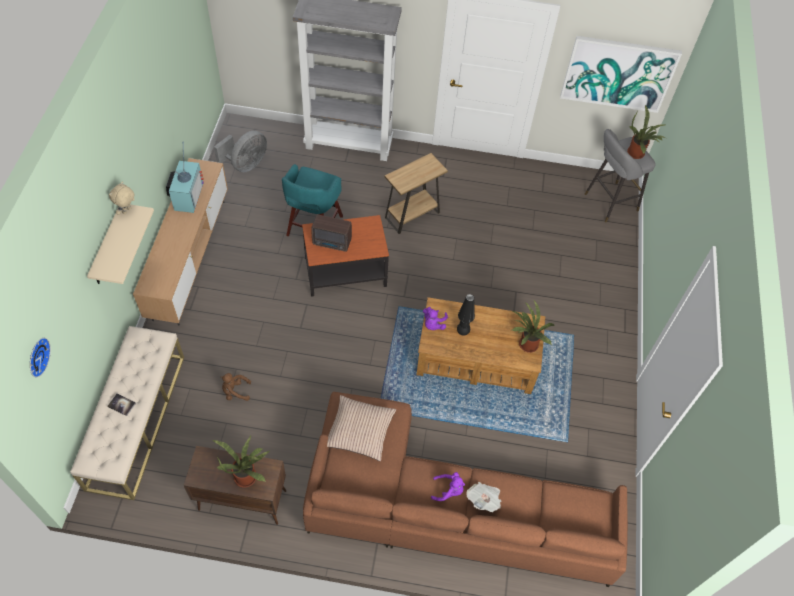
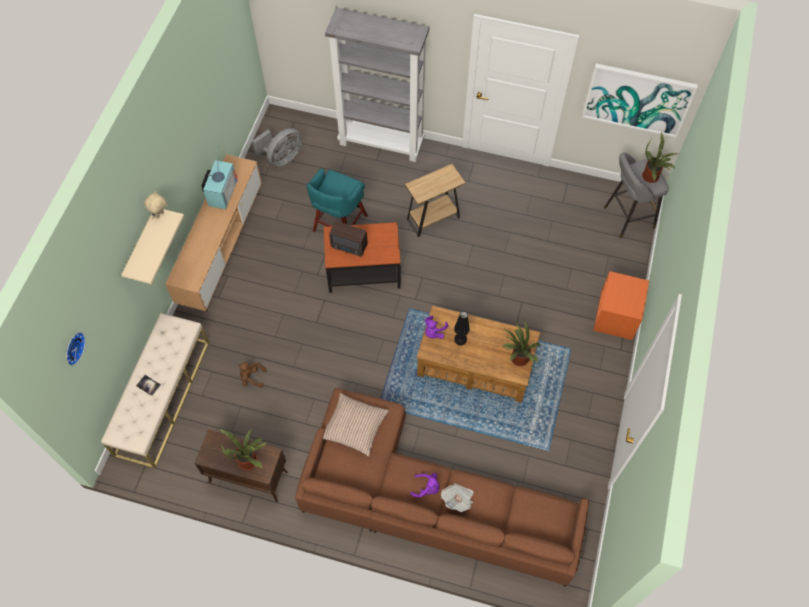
camera: 10 degrees right, 5 degrees up
(615, 299) = (616, 317): none -> orange nightstand

